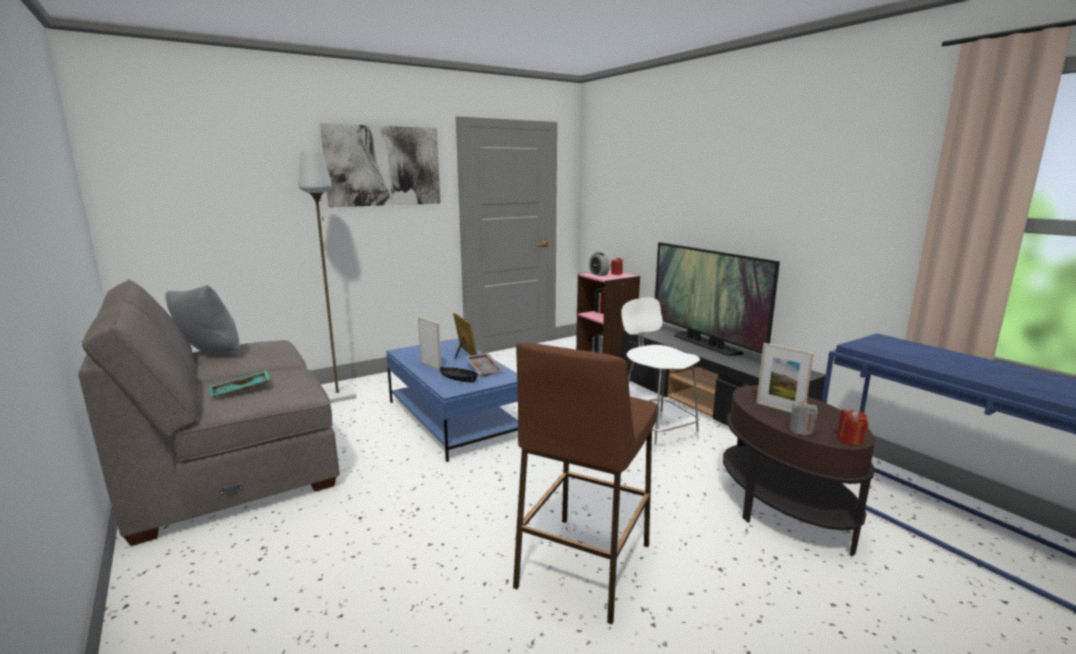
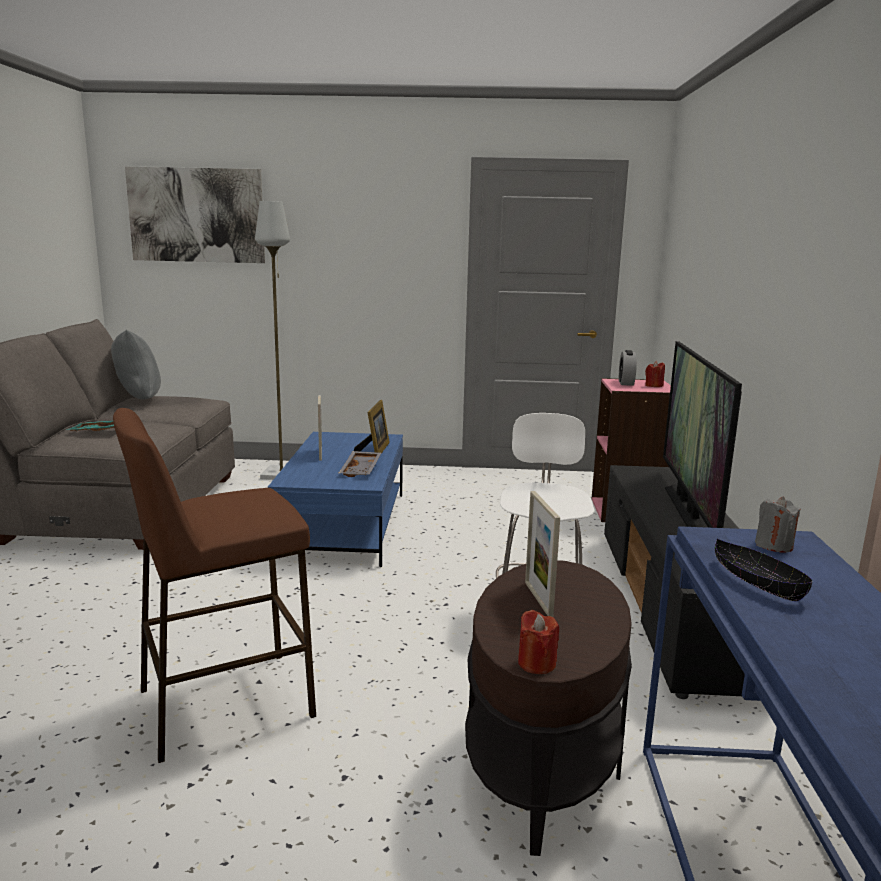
camera: 35 degrees right, 0 degrees up
(384, 166) = (372, 219): picture -> picture (196, 215)
(458, 379) = (316, 473): black bowl -> black bowl (756, 582)
(801, 430) = (499, 629): grey candle -> grey candle (774, 545)

